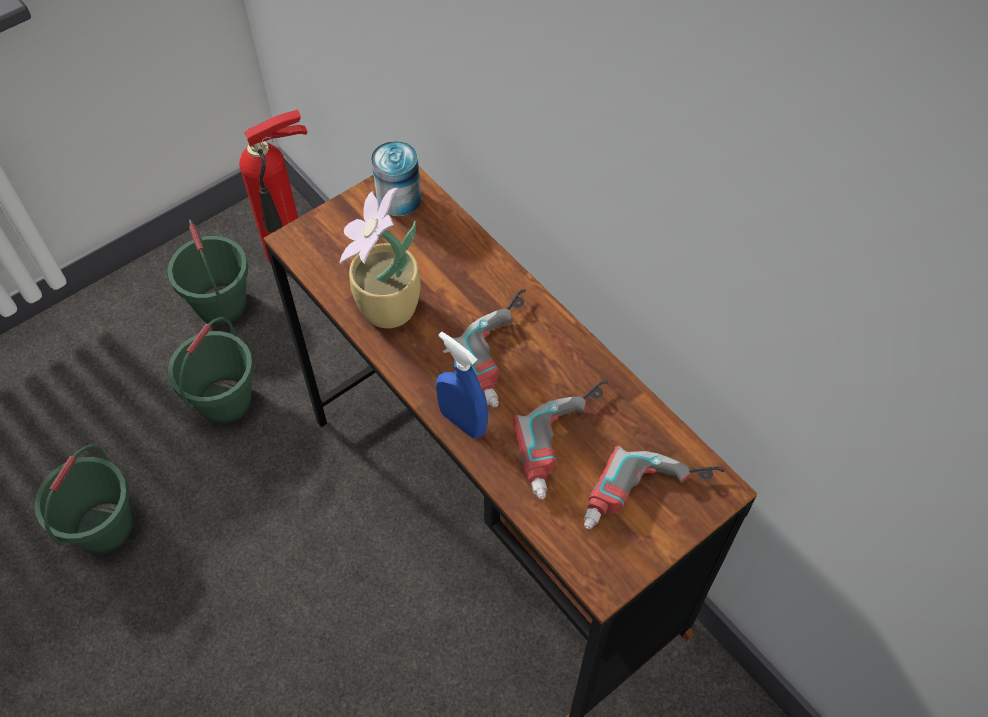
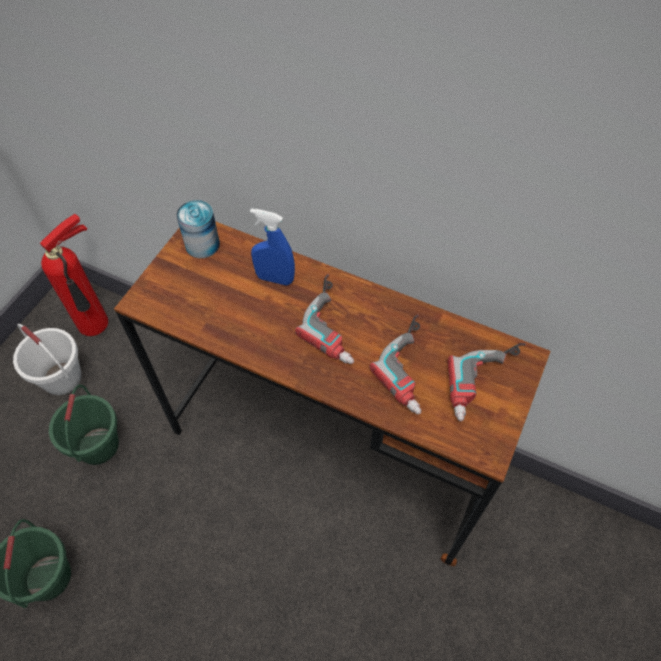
camera: 25 degrees left, 0 degrees up
(222, 304) = (62, 378): green bucket -> white bucket
(387, 311) = (237, 326): potted plant -> none
(462, 422) = (333, 383): blue spray bottle -> blue spray bottle (275, 279)

